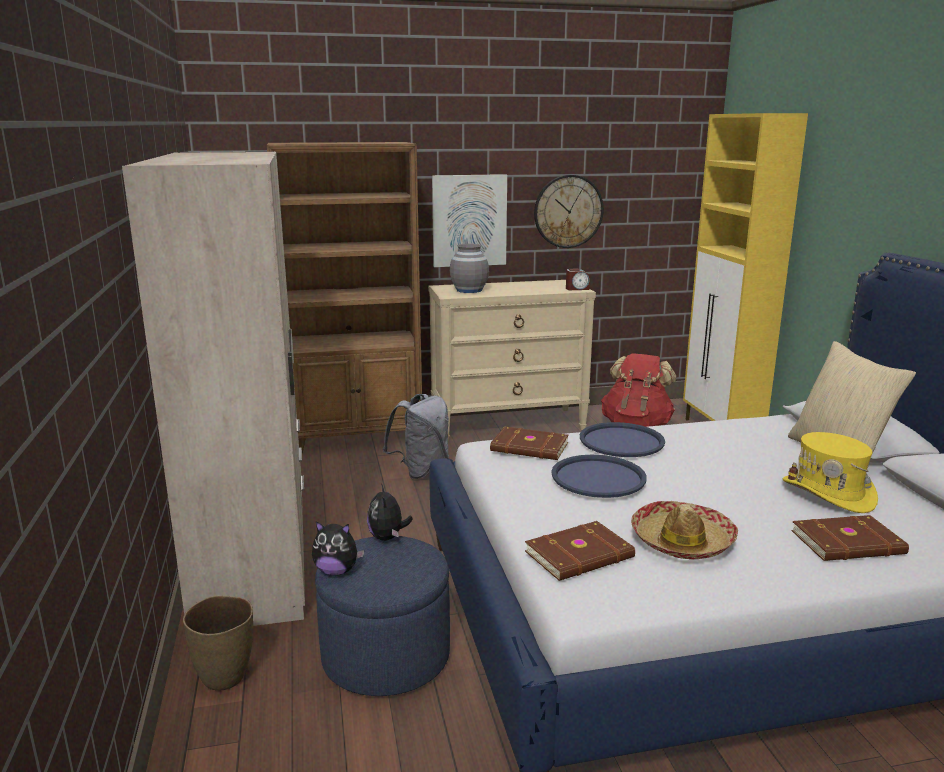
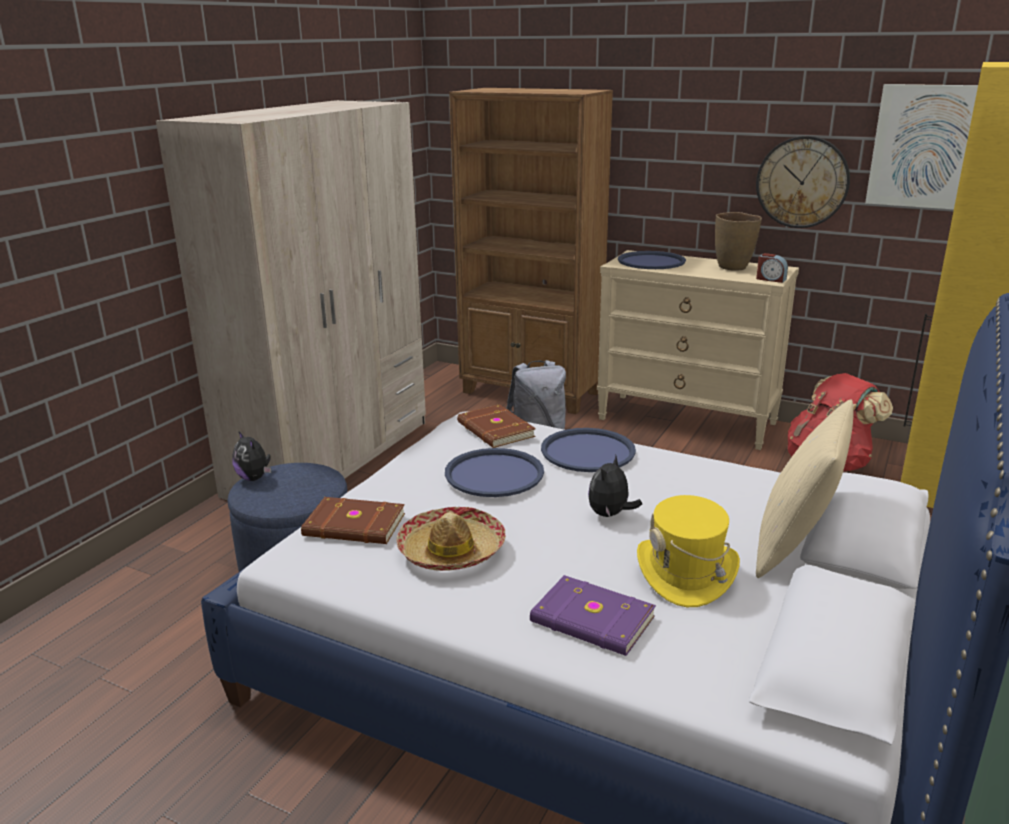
camera: 40 degrees right, 5 degrees up
(225, 677) = (198, 534): brown vase -> brown vase (733, 267)
(388, 537) = (323, 468): plush toy -> plush toy (610, 515)
(469, 220) = (678, 182): picture -> picture (927, 146)
(469, 290) = (651, 261): grey vase -> blue tray
(849, 543) = (592, 621): brown book -> purple book

